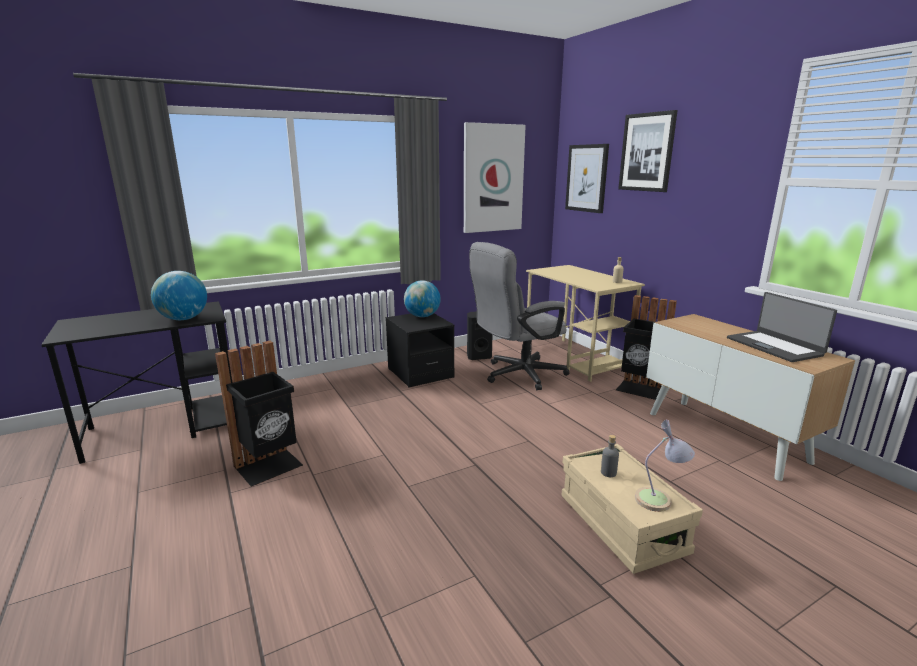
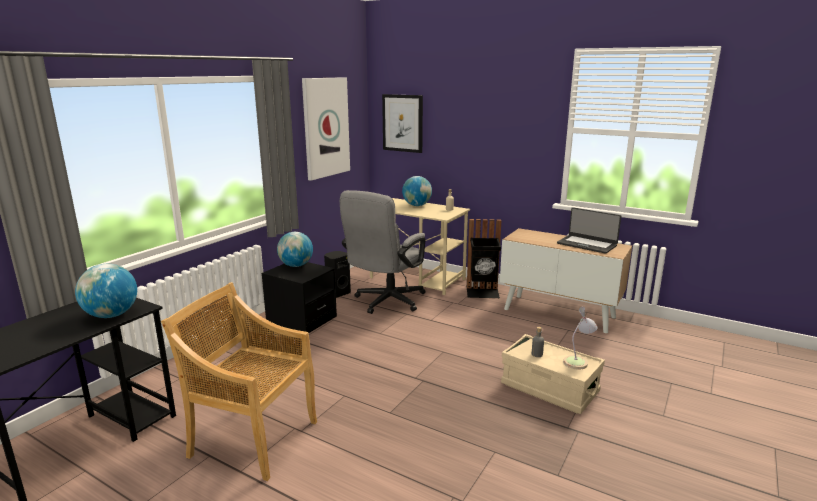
camera: 30 degrees left, 0 degrees up
(270, 466) = (252, 438): black trash can -> beige chair
(584, 274) = (417, 205): none -> globe
(647, 152) = (459, 104): picture -> none

